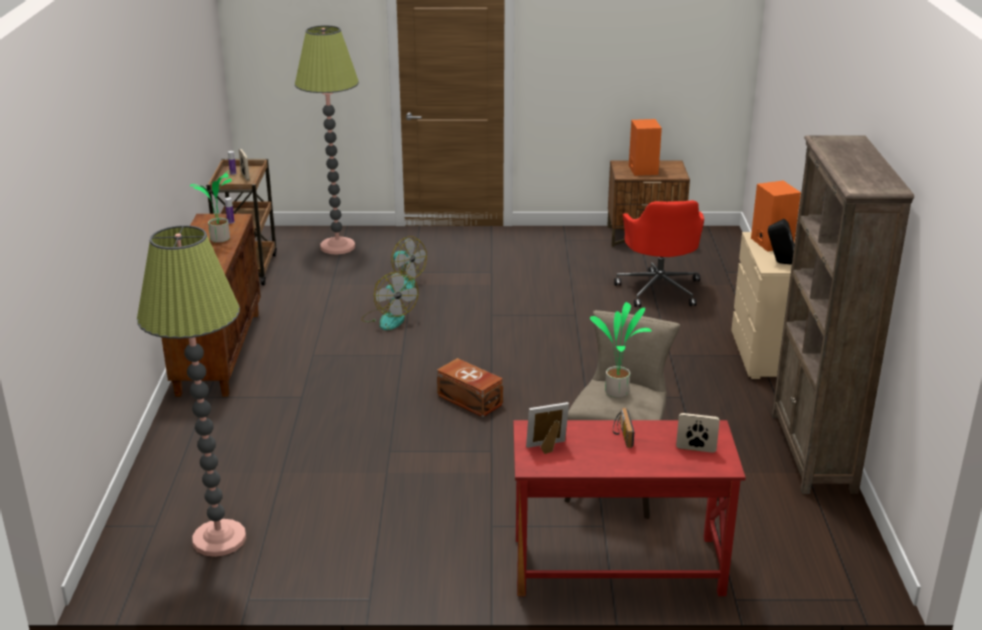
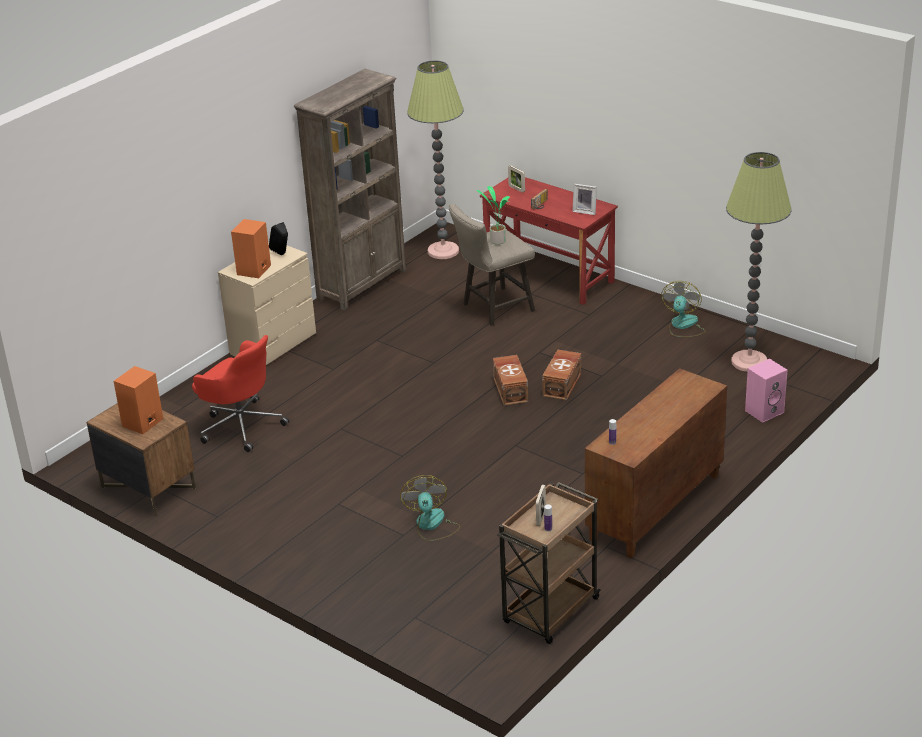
camera: 140 degrees left, 5 degrees up
(161, 480) = (764, 411): none -> pink speaker
(220, 239) = (638, 422): potted plant -> none
(337, 247) = (432, 607): floor lamp -> floor lamp (443, 251)
(389, 318) = (485, 487): fan -> fan (683, 326)
(422, 425) = (563, 384): none -> brown storage box
(659, 289) = (241, 425): red office chair -> red office chair turned 90 degrees clockwise

